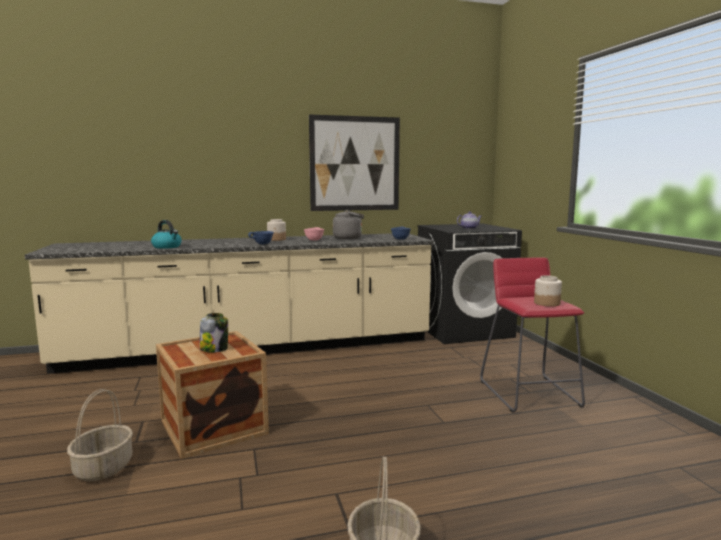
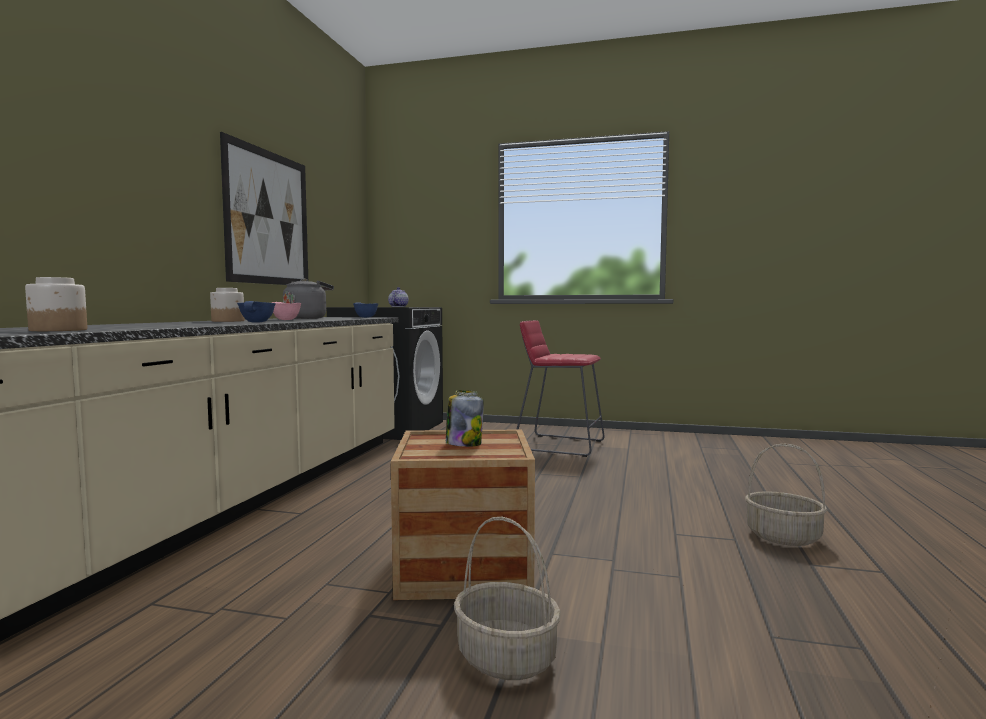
camera: 60 degrees left, 5 degrees down
(167, 247) = (131, 327): kettle -> none
(546, 303) = (576, 355): jar -> jar (58, 330)

